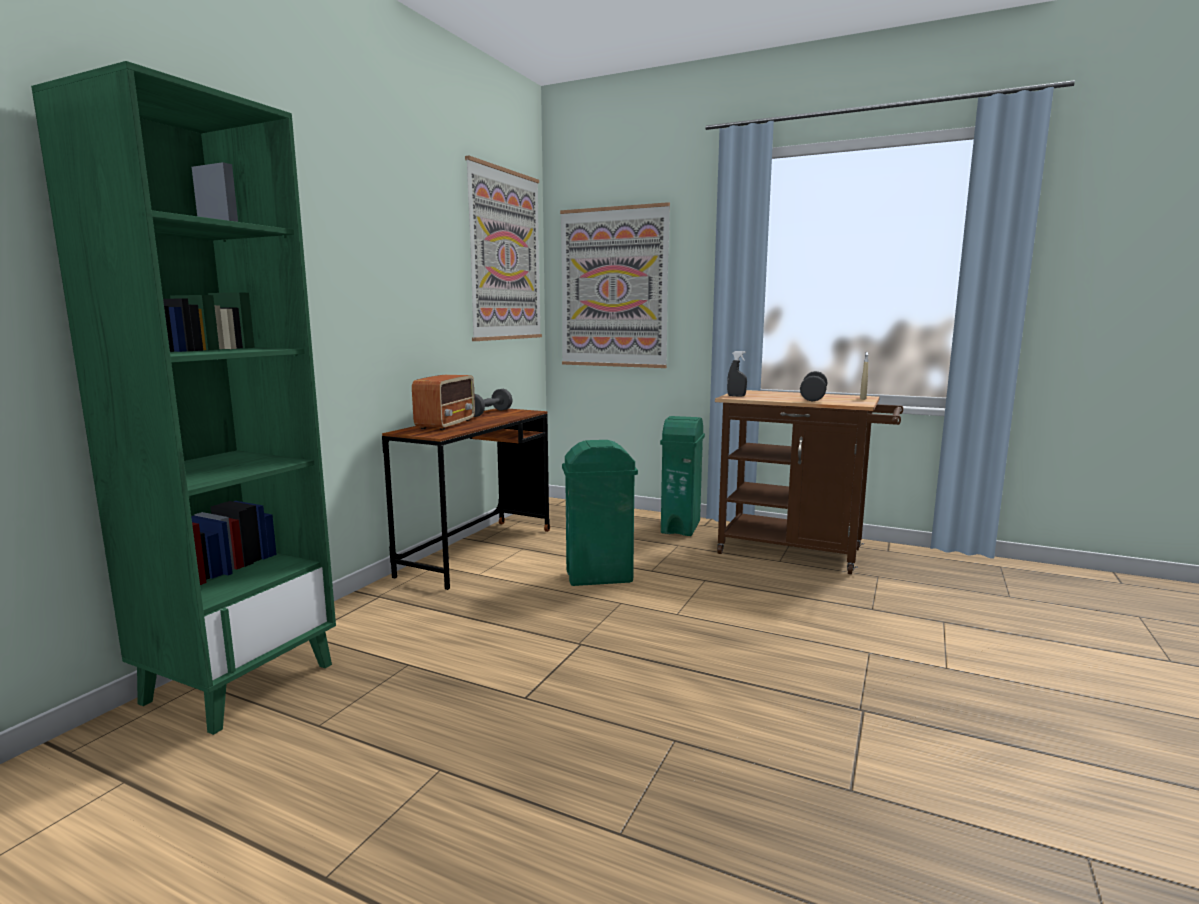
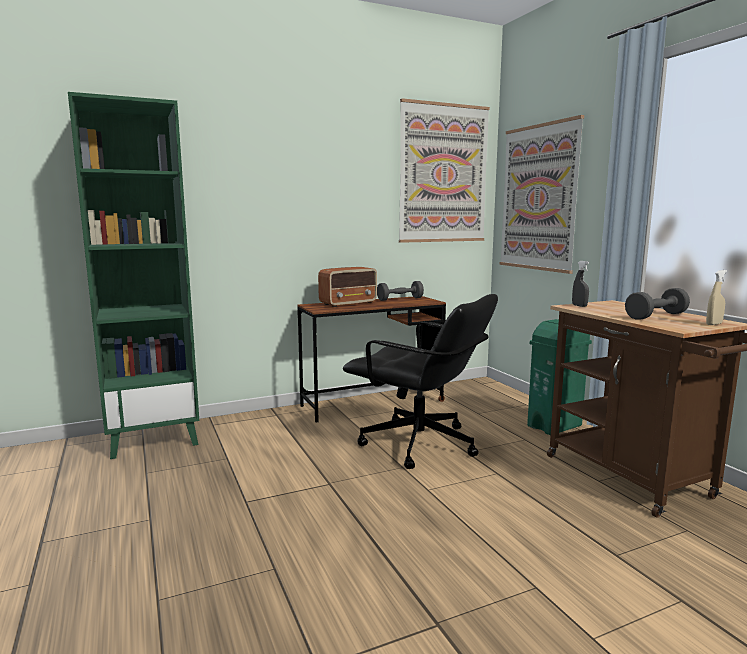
camera: 40 degrees right, 0 degrees up
(600, 577) = (420, 444): green trash can -> black office chair

